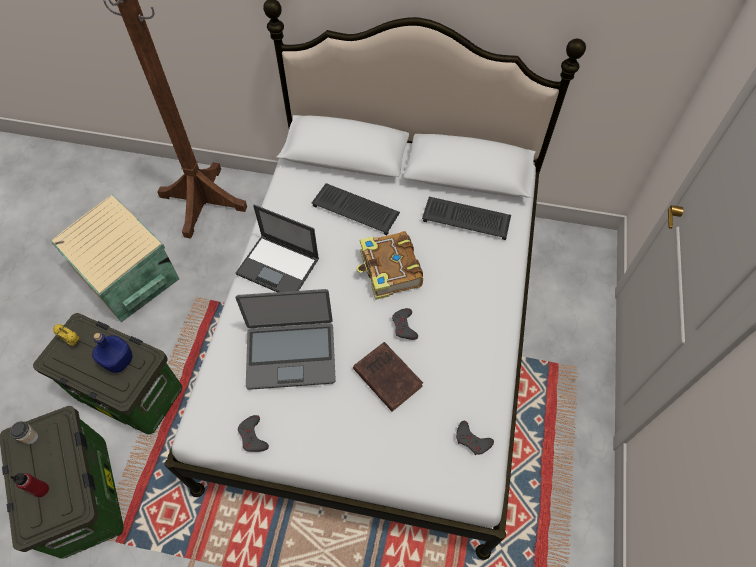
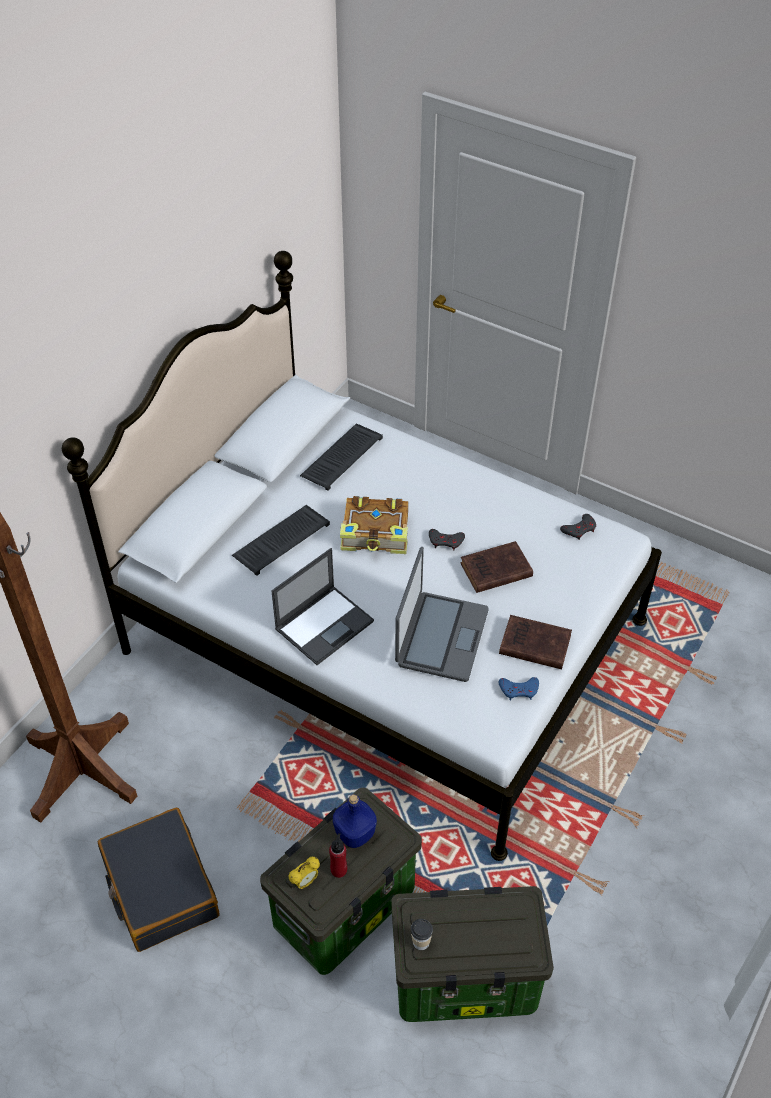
camera: 70 degrees left, 10 degrees down
(41, 489) = (491, 935): red bottle -> red bottle (339, 870)
(127, 277) = (160, 887): beige storage box -> black suitcase
(253, 436) = (519, 690): grey game controller -> blue game controller
(309, 434) = (533, 645): none -> brown book

